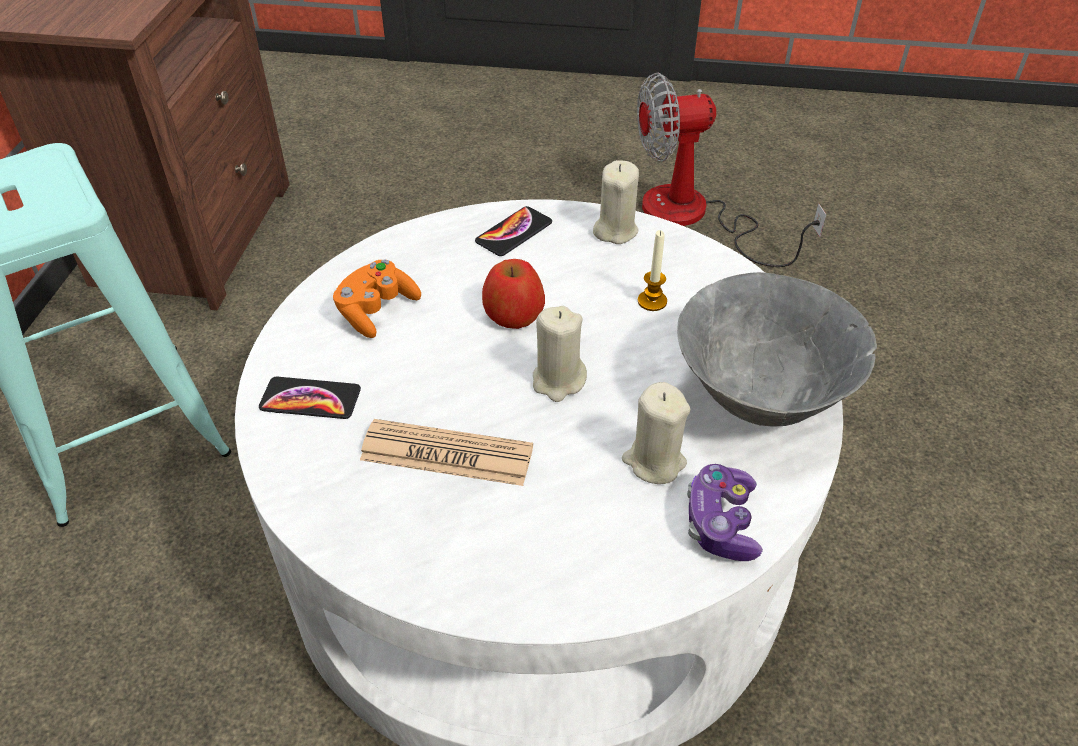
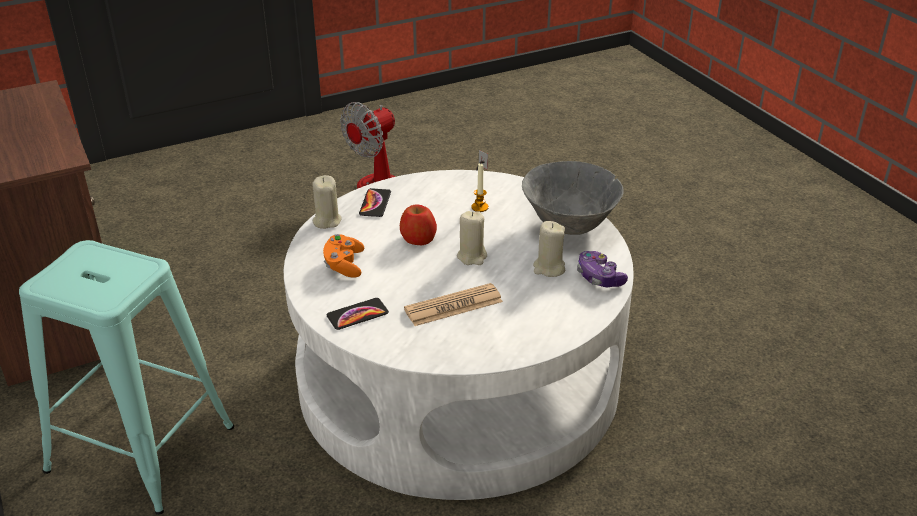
camera: 35 degrees left, 10 degrees down
(615, 230) = (427, 183): beige candle -> beige candle (326, 221)

